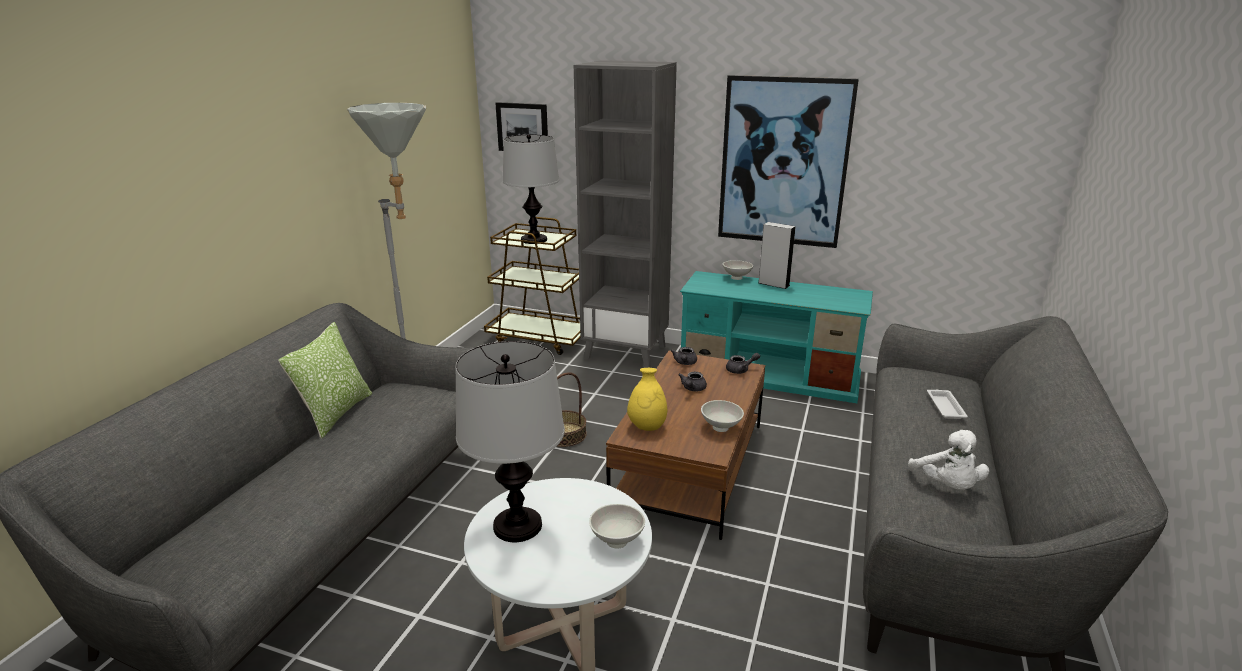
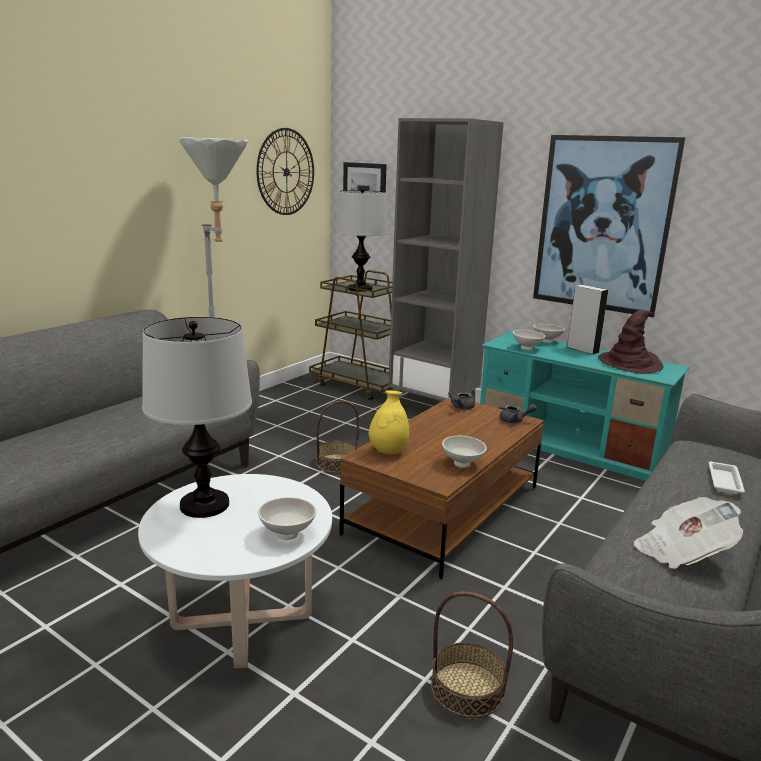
camera: 15 degrees right, 5 degrees down
(336, 413) = (119, 399): pillow -> none
(440, 122) = (286, 172): none -> wall clock
(692, 389) = (454, 429): grey teapot -> none
(724, 289) = (527, 348): none -> white bowl
(792, 641) = (467, 689): none -> basket
(823, 295) = (630, 363): none -> brown hat
(947, 486) = (682, 552): white plush toy -> newspaper

